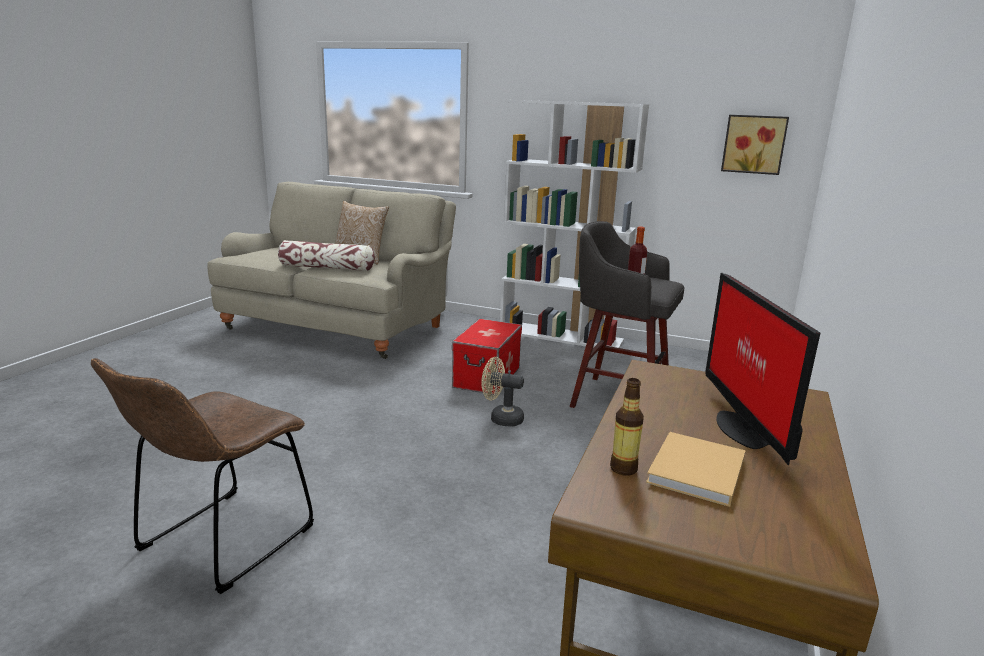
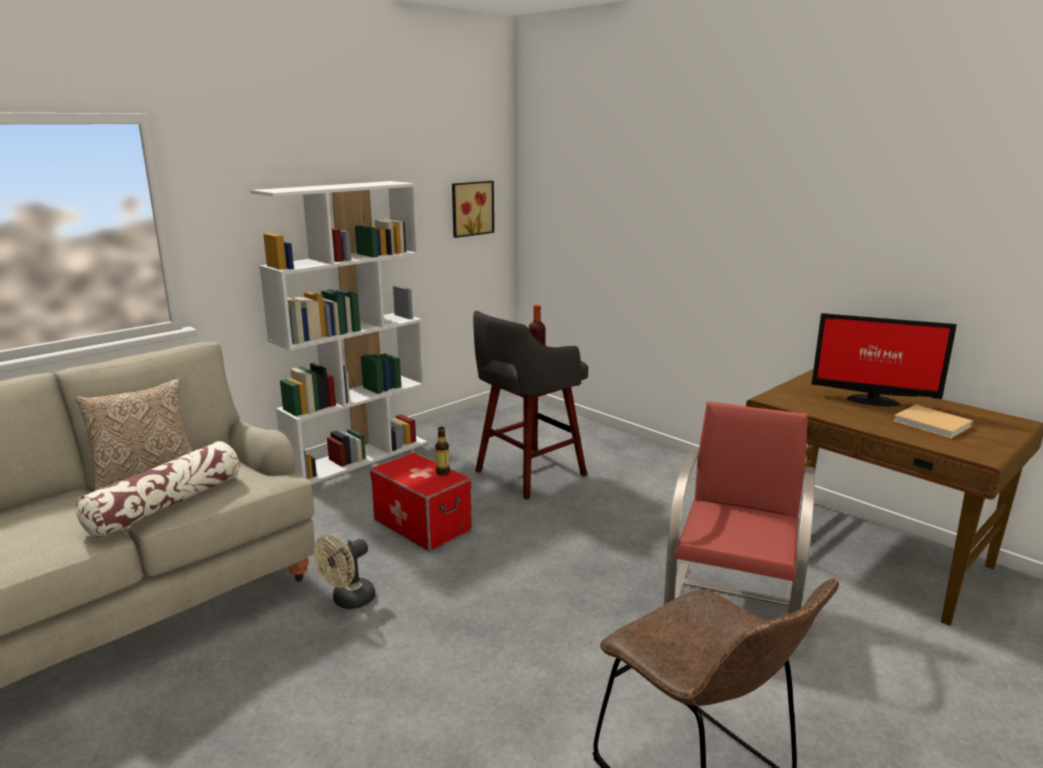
camera: 65 degrees left, 0 degrees up
(481, 540) = (733, 602): none -> red chair
(501, 418) = (525, 540): beige fan -> beige fan (348, 601)
(623, 469) = (934, 440): bottle -> bottle (443, 472)

